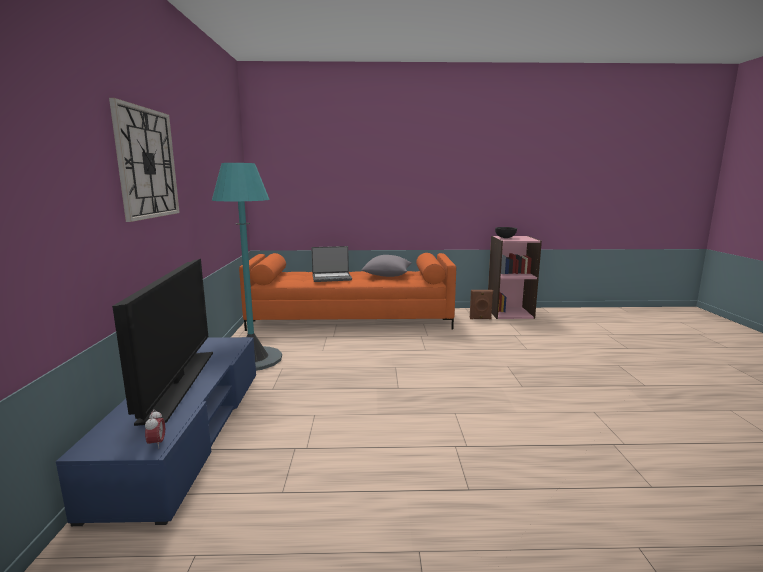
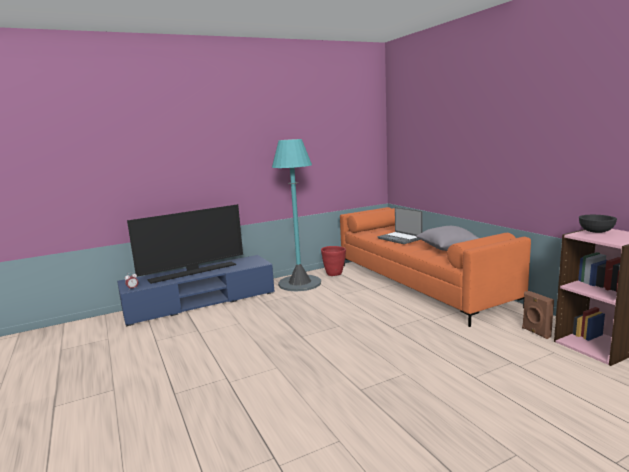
camera: 65 degrees right, 0 degrees up
(146, 163) = (215, 146): wall clock -> none
(260, 339) = (334, 274): none -> red planter

